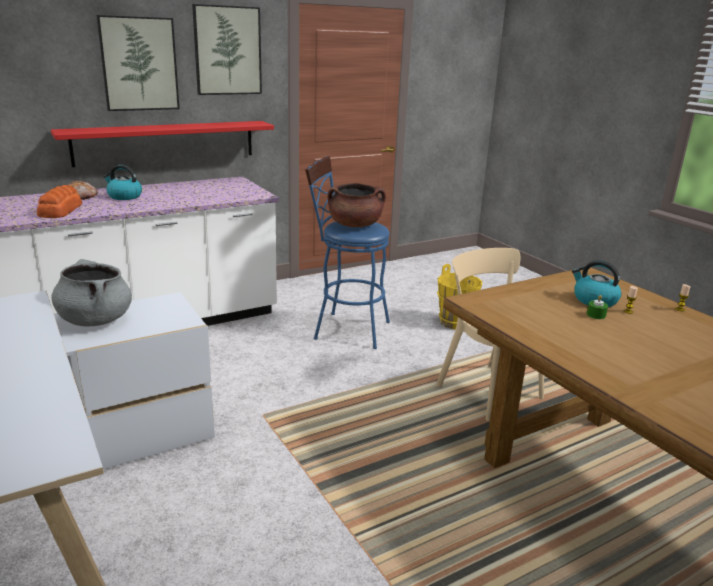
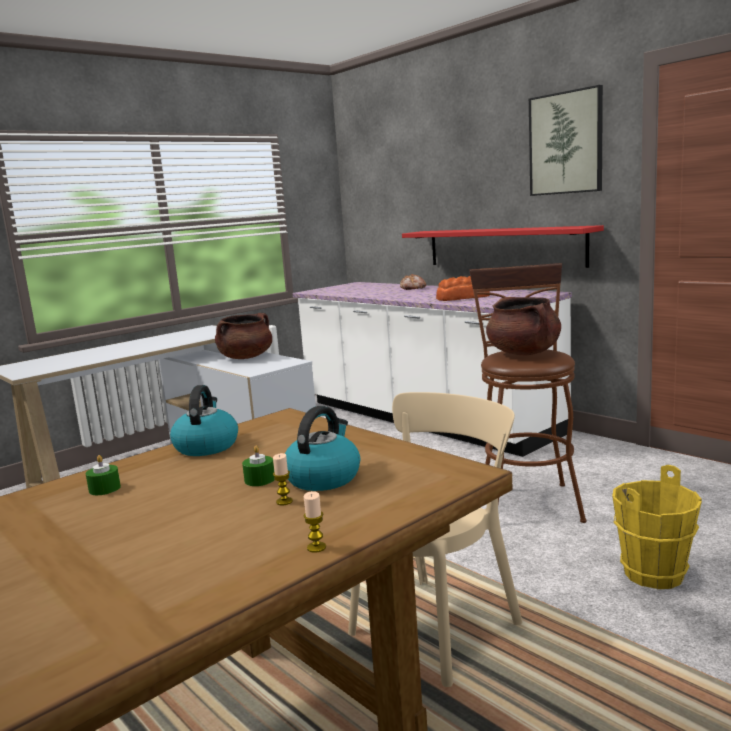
camera: 80 degrees right, 10 degrees down
(60, 210) = (369, 293): bread -> bread (462, 297)
(95, 320) = (246, 357): grey cooking pot -> brown cooking pot
(124, 196) = (429, 291): kettle -> kettle (206, 446)
(139, 64) = (484, 168): picture -> none
(345, 329) = (527, 500): blue stool -> brown stool
(608, 360) = (104, 489): none -> green candle

